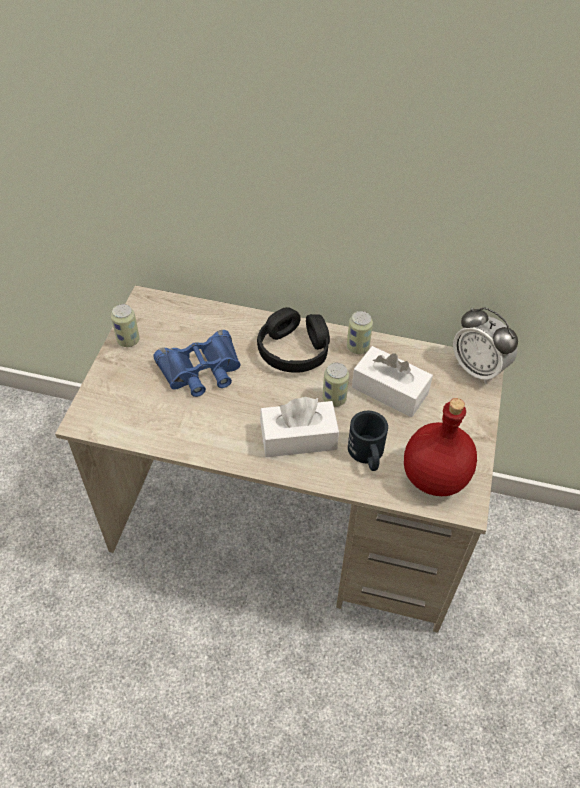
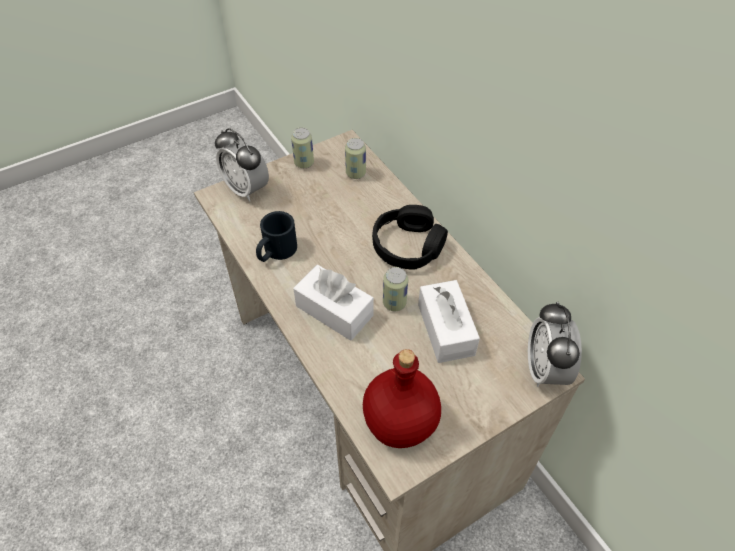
camera: 45 degrees right, 0 degrees up
(104, 397) = (246, 189): none -> alarm clock
(201, 370) = (326, 215): blue binoculars -> none
(357, 347) = (460, 278): can -> can (355, 173)
(367, 455) = (368, 363): black mug -> black mug (276, 252)

